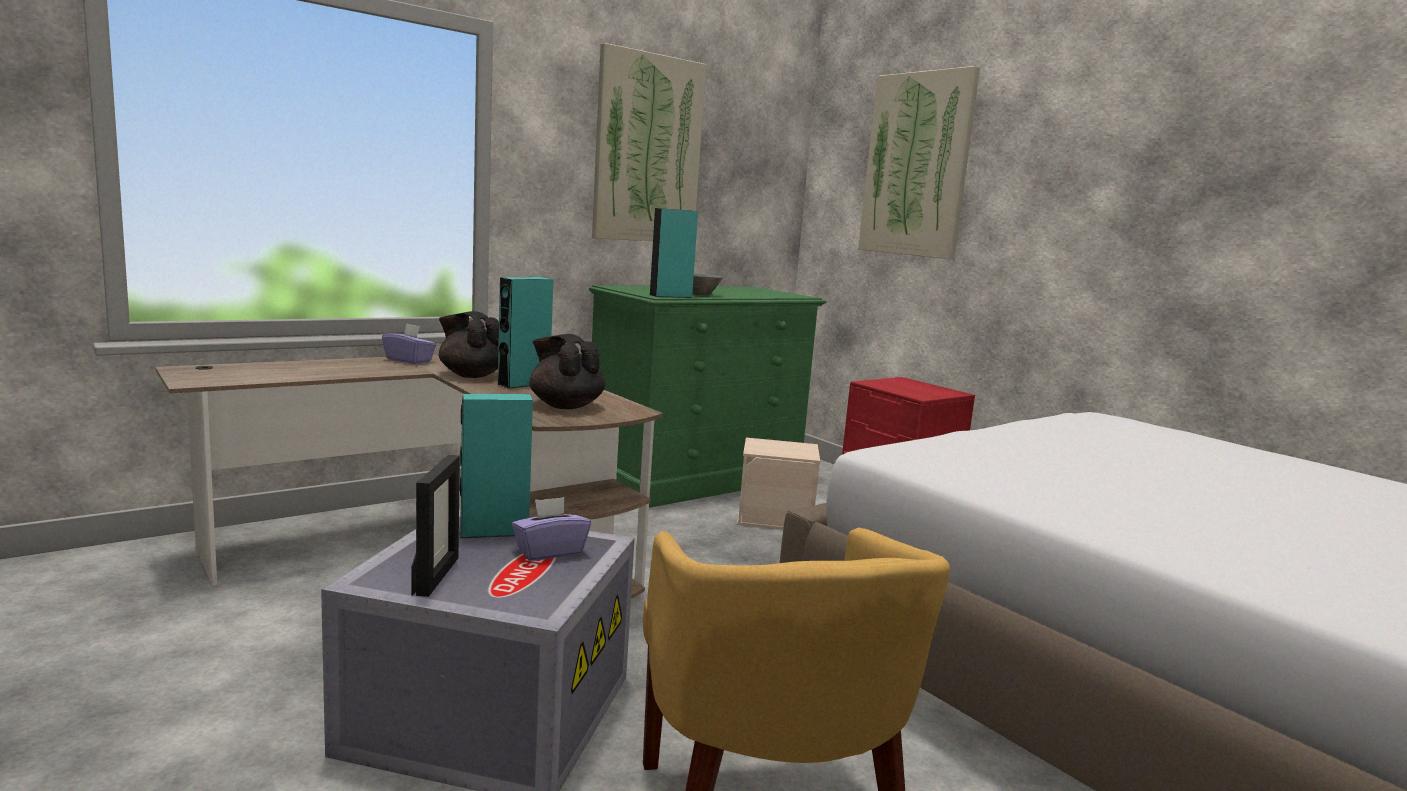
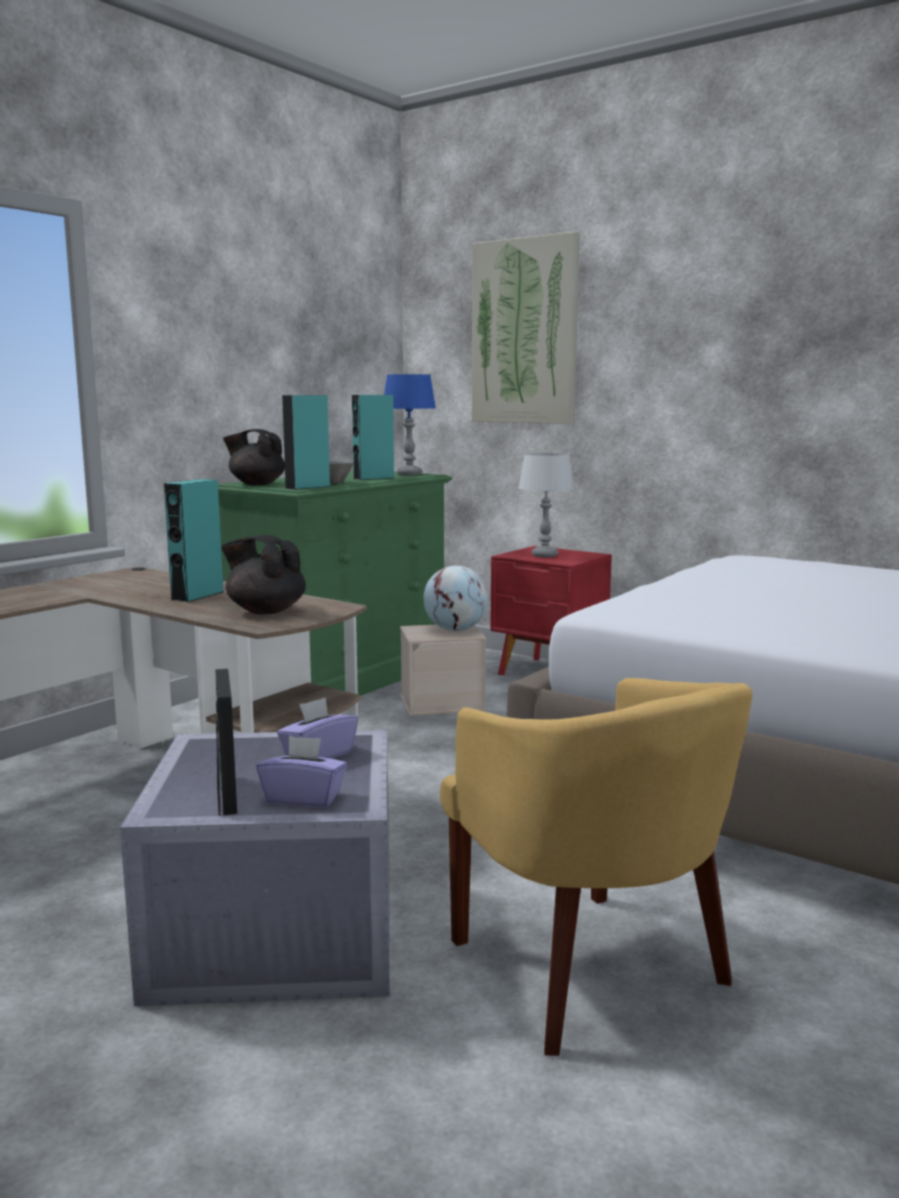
camera: 15 degrees left, 0 degrees up
(409, 360) = (45, 588): purple tissue box -> purple tissue box (303, 798)
(471, 375) = (132, 594): black teapot -> black teapot (256, 484)
(494, 531) = (246, 746): turquoise speaker -> turquoise speaker (373, 478)
(648, 149) = (250, 332): picture -> none
(785, 294) = (409, 474): none -> blue table lamp
(796, 449) = (456, 630): none -> globe
(903, 387) = (544, 555): none -> grey table lamp

